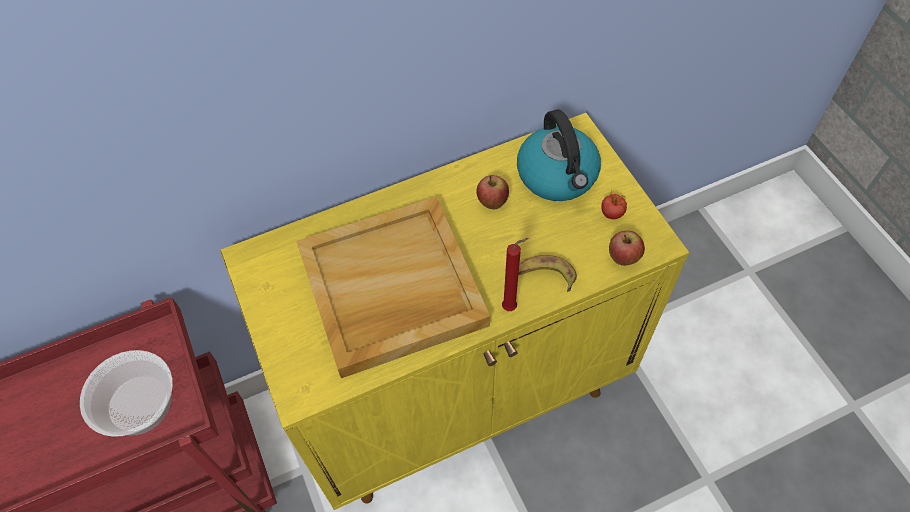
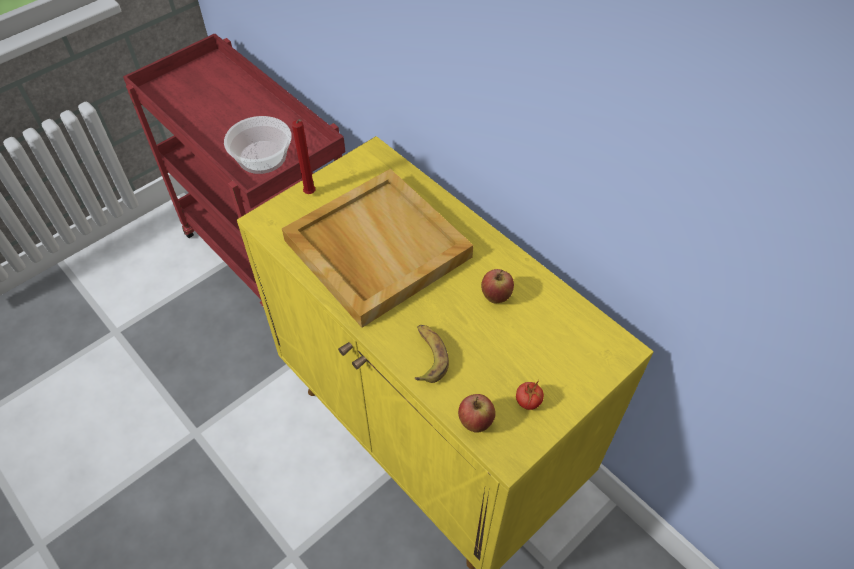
camera: 70 degrees right, 5 degrees down
(511, 307) = (386, 339): red candle -> red candle (310, 194)
(558, 176) = (553, 343): kettle -> none

